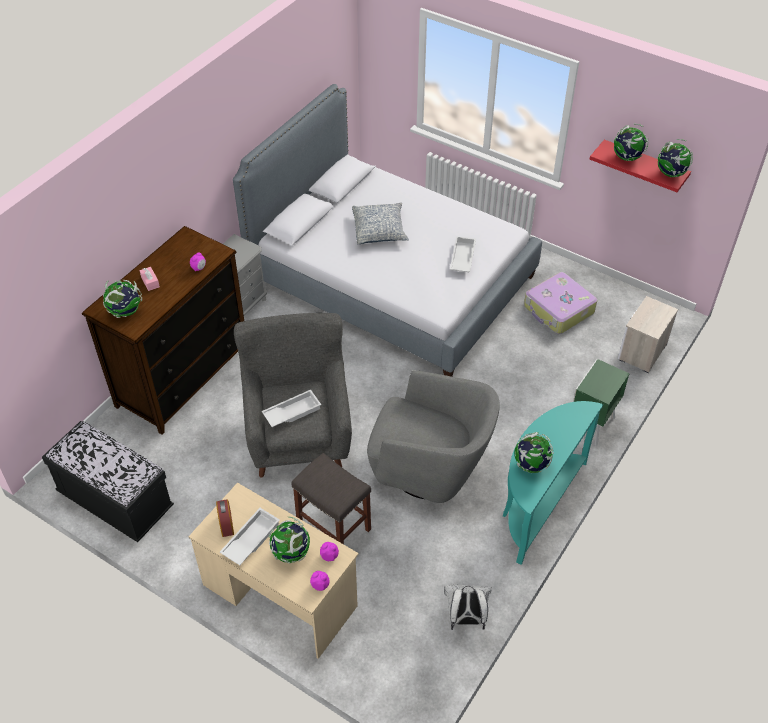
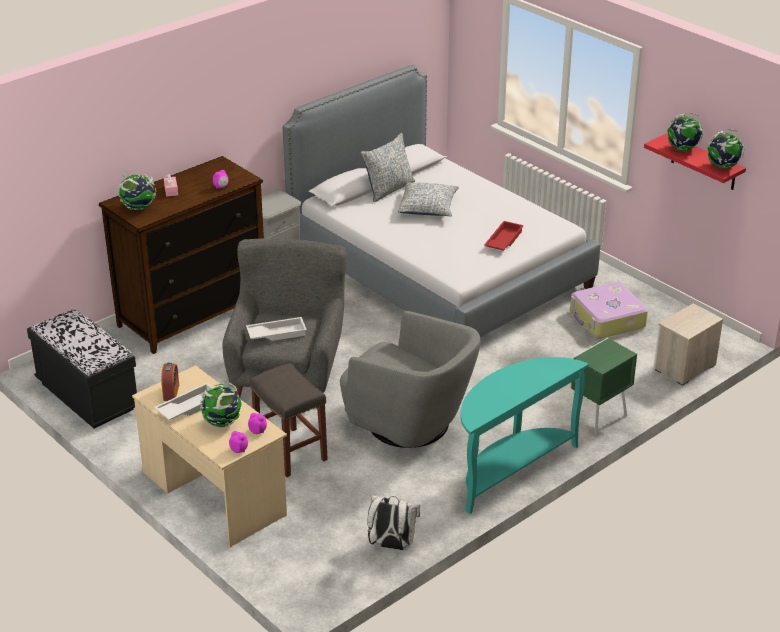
camera: 15 degrees right, 15 degrees down
(335, 213) = (388, 189): none -> pillow
(462, 258) = (503, 240): white tray -> red tray
(531, 465) = (489, 396): globe -> none

